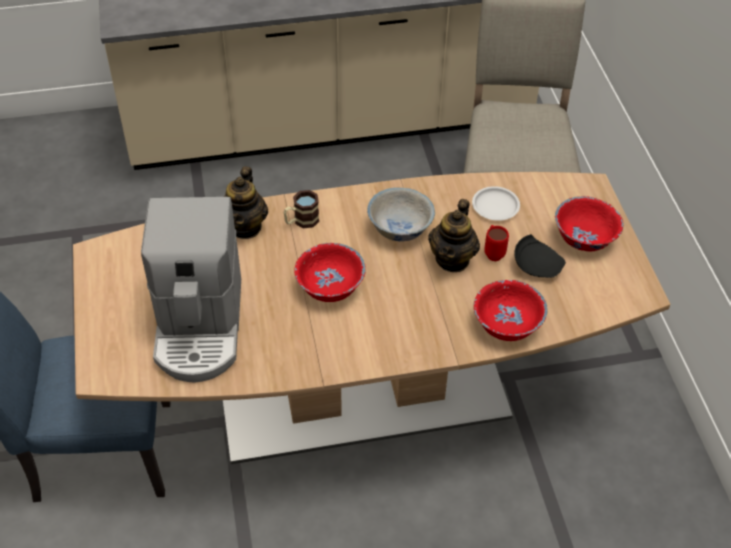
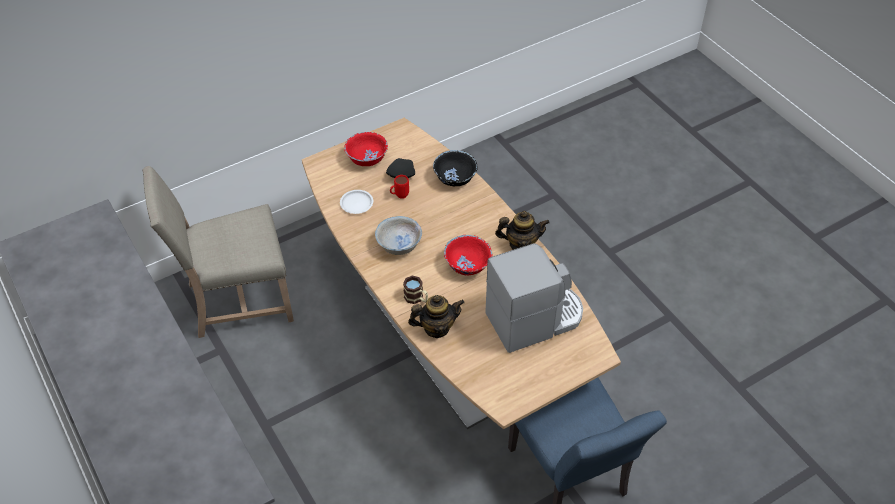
camera: 110 degrees left, 0 degrees up
(452, 259) = (414, 213): teapot -> teapot (521, 244)
(507, 324) = (454, 178): red bowl -> black bowl

